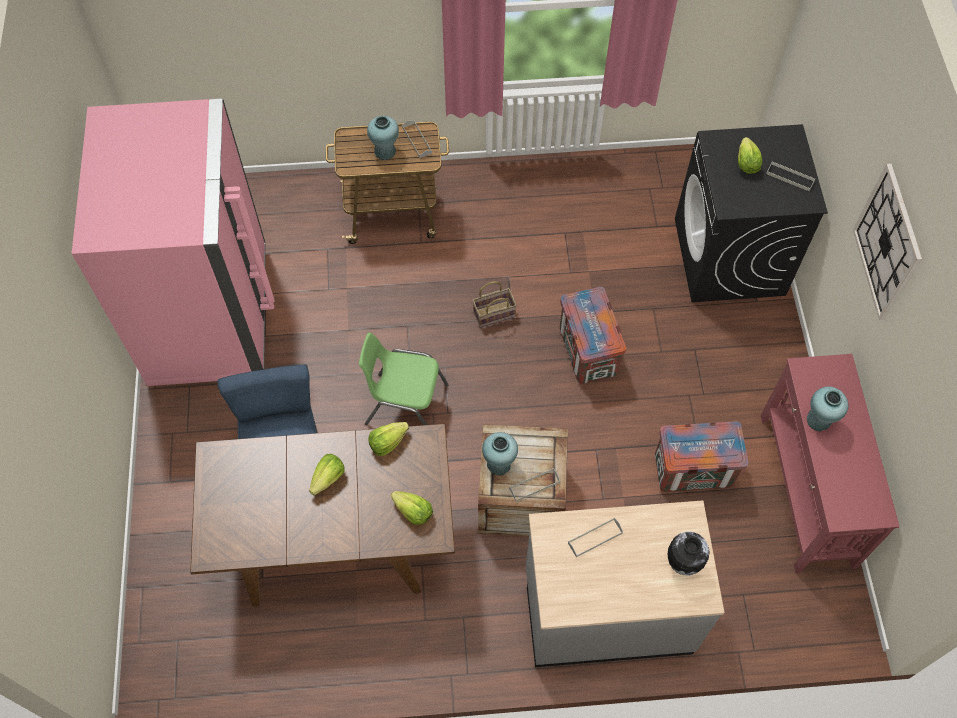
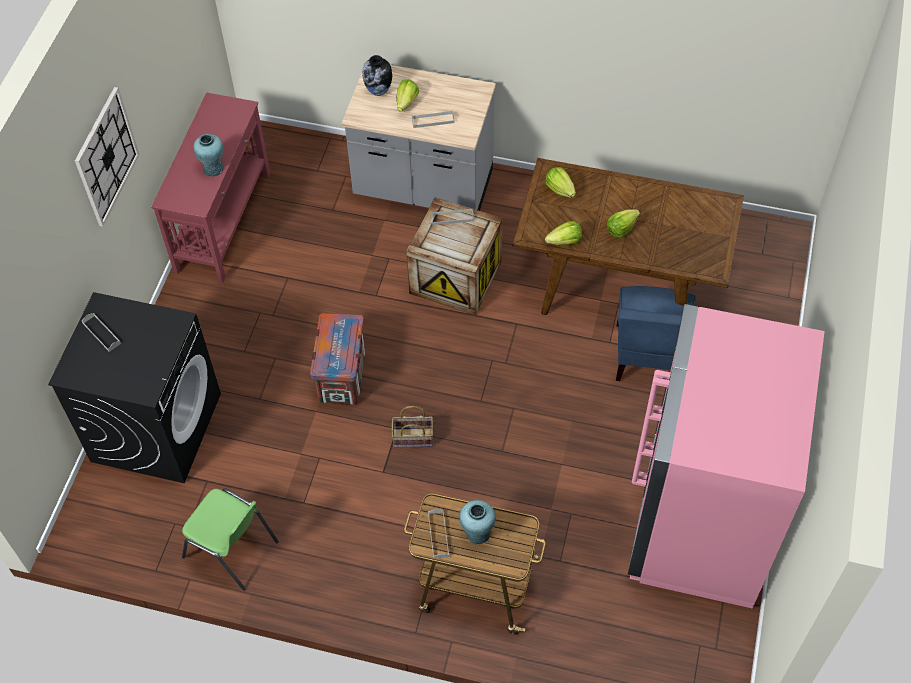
camera: 160 degrees left, 5 degrees down
(405, 404) = (528, 378): green chair -> green chair (232, 550)
(499, 463) = (474, 240): turquoise vase -> none
(692, 471) = (305, 258): crate -> none
(746, 163) = (132, 359): lettuce -> lettuce (406, 102)

